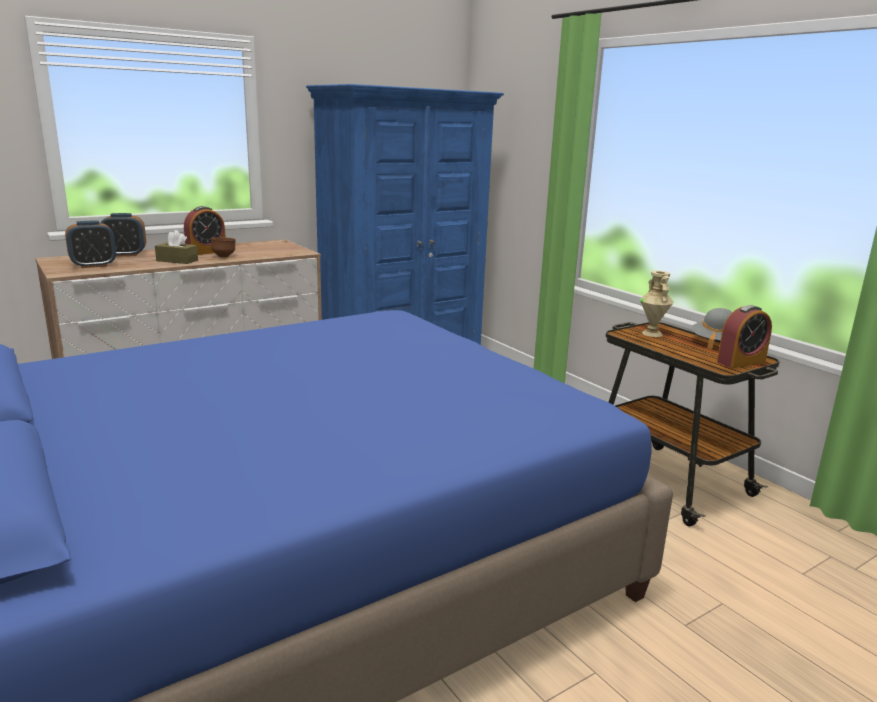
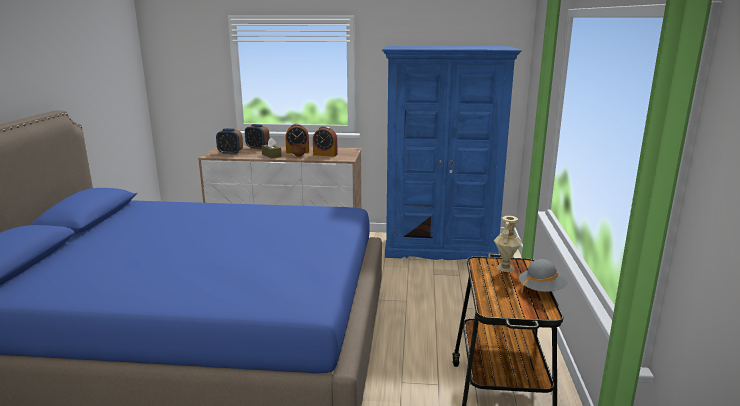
camera: 40 degrees right, 0 degrees up
(741, 362) = (519, 310): alarm clock -> alarm clock (325, 154)

